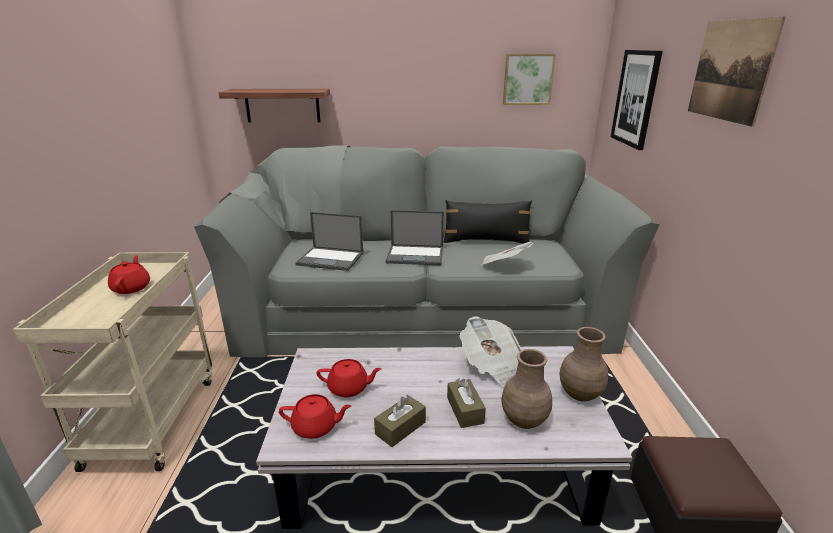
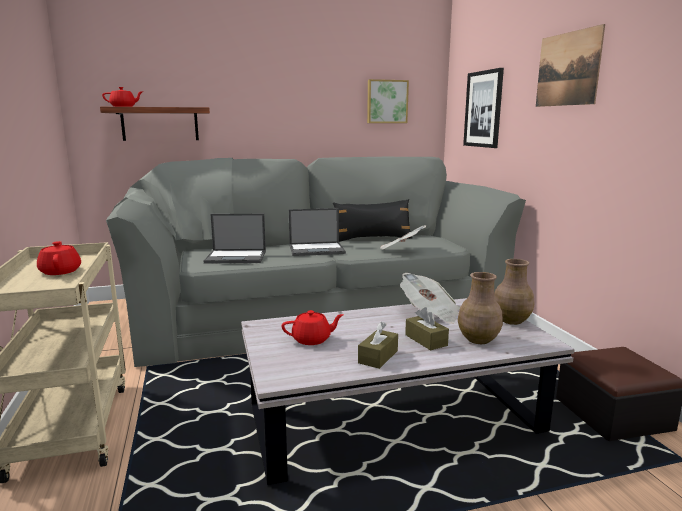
camera: 15 degrees left, 10 degrees down
(316, 427) = (299, 366): red teapot -> red teapot (123, 106)

